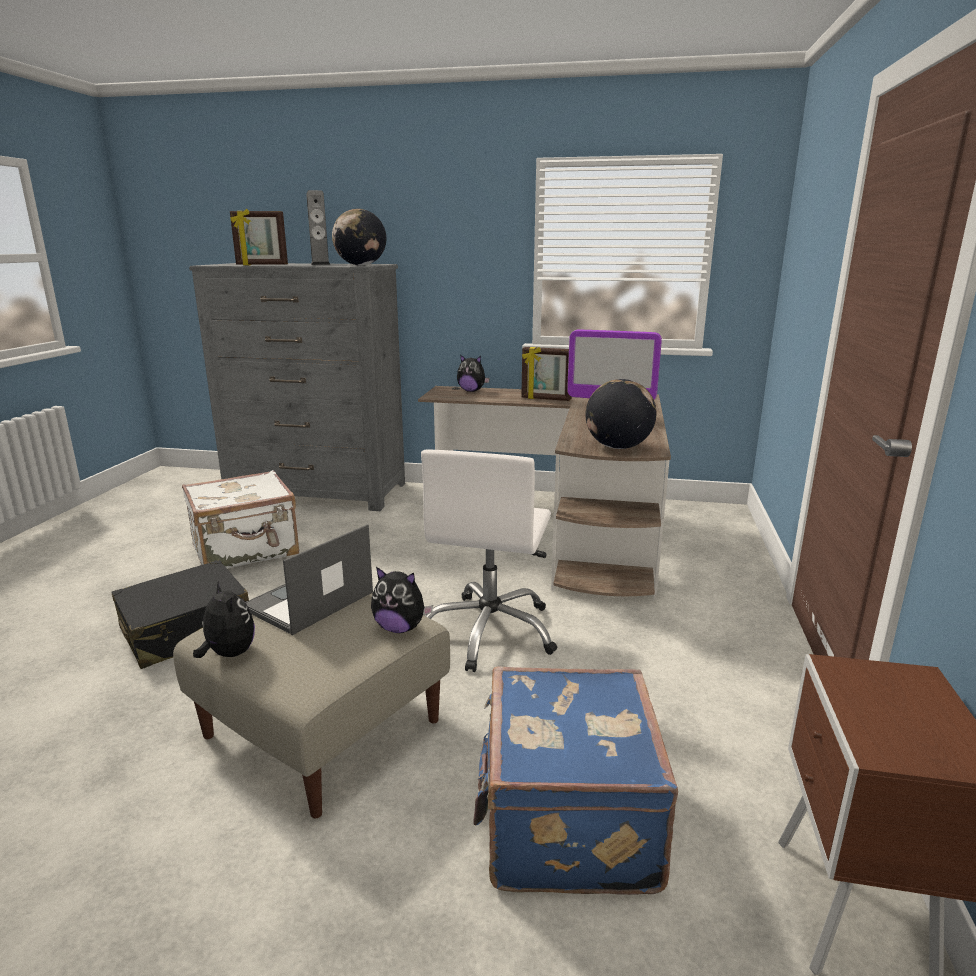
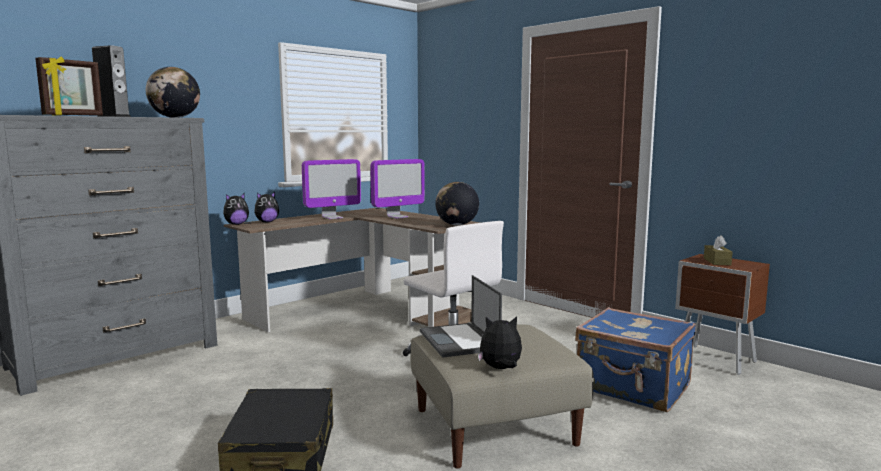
camera: 55 degrees left, 10 degrees down
(246, 551) = (175, 405): white suitcase -> none
(400, 628) = (525, 329): plush toy -> plush toy (236, 224)
(546, 399) = (332, 217): picture frame -> monitor
(885, 701) = (717, 261): none -> brown tissue box

